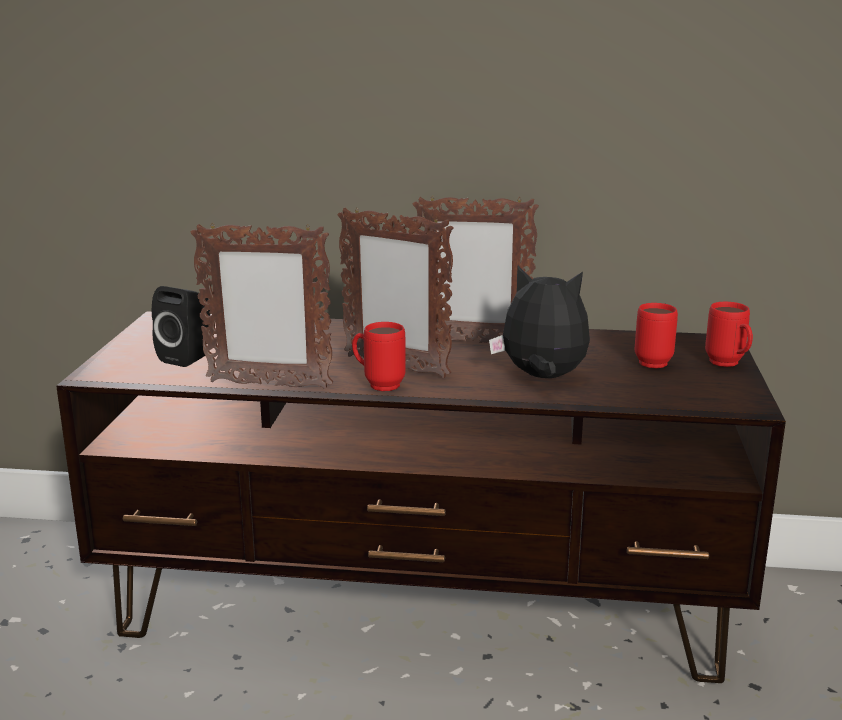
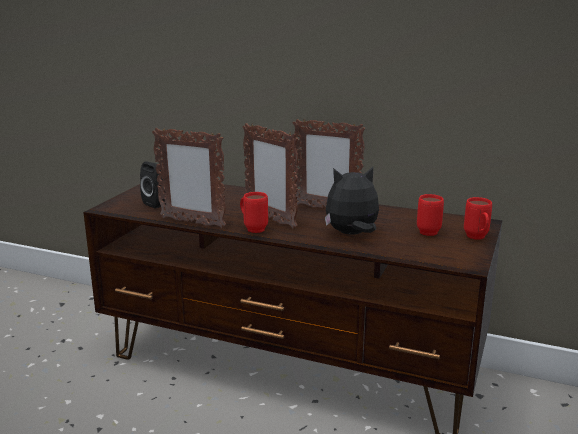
camera: 15 degrees right, 0 degrees up
(542, 378) = (352, 234): plush toy -> plush toy turned 45 degrees counterclockwise

